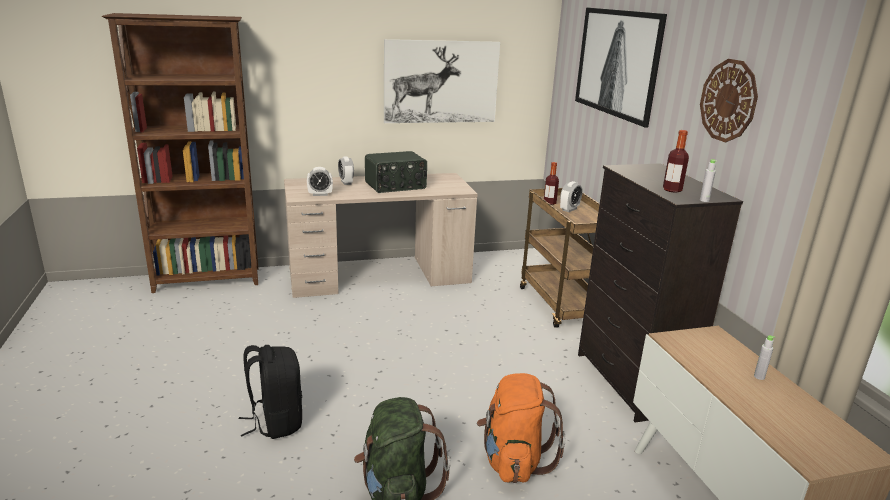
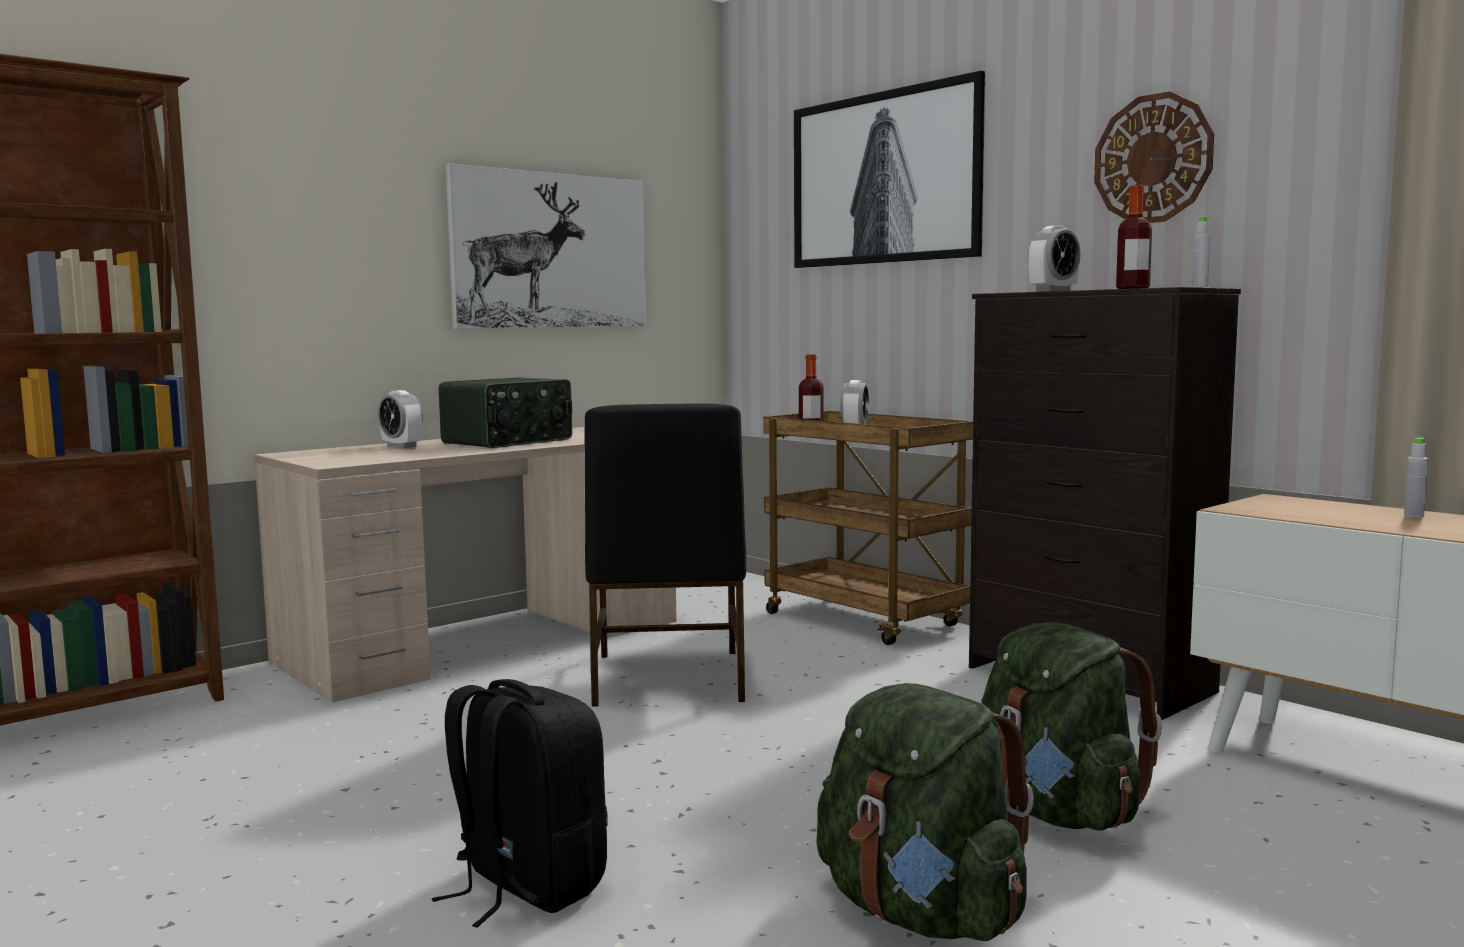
camera: 25 degrees left, 15 degrees down
(320, 194) = (374, 458): alarm clock -> alarm clock (1053, 291)
(431, 321) = (666, 678): none -> black chair
(513, 461) = (1057, 812): orange backpack -> green backpack

